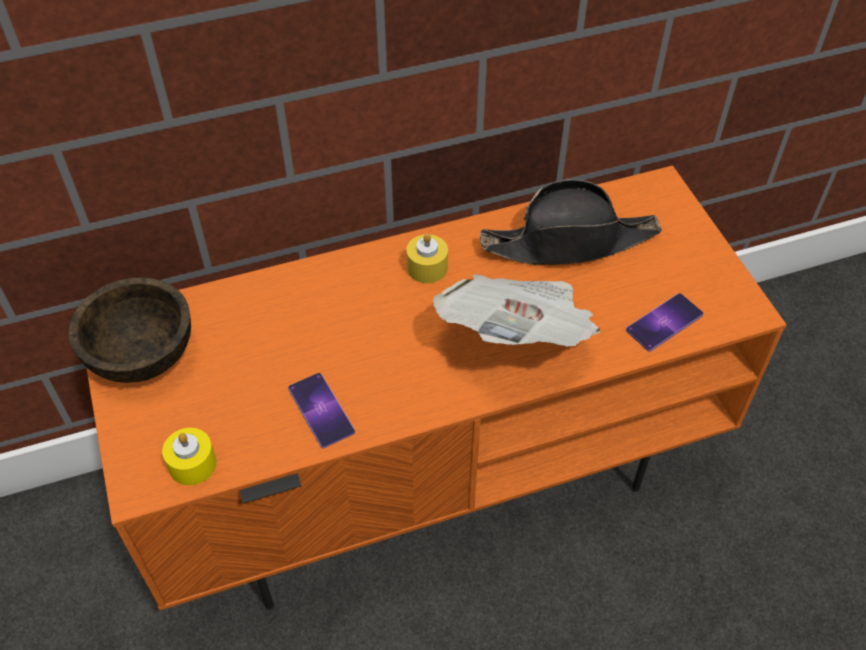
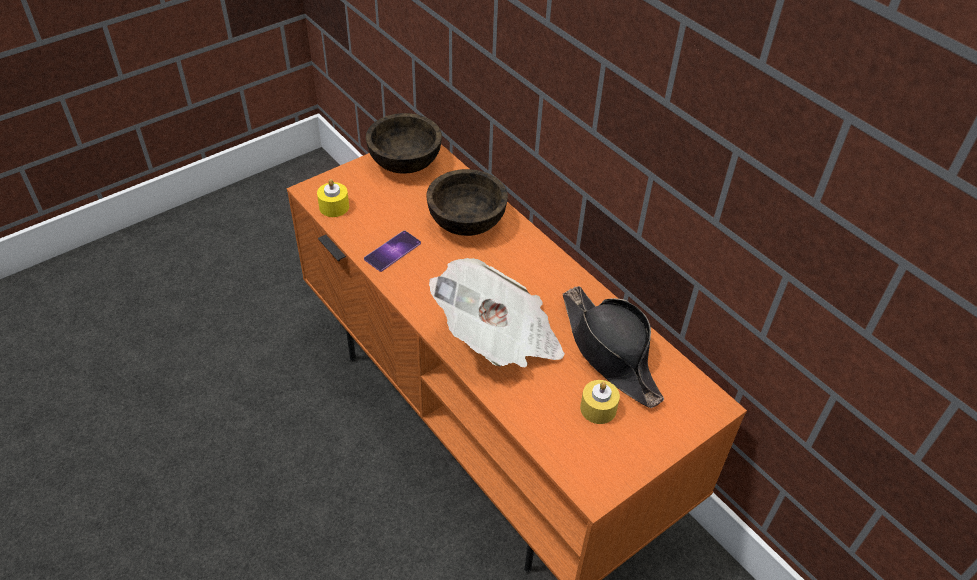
camera: 70 degrees right, 5 degrees down
(302, 315) = (466, 222): none -> brown bowl
(427, 267) = (539, 274): yellow candle -> yellow candle (598, 408)
(664, 322) = (553, 429): phone -> none

